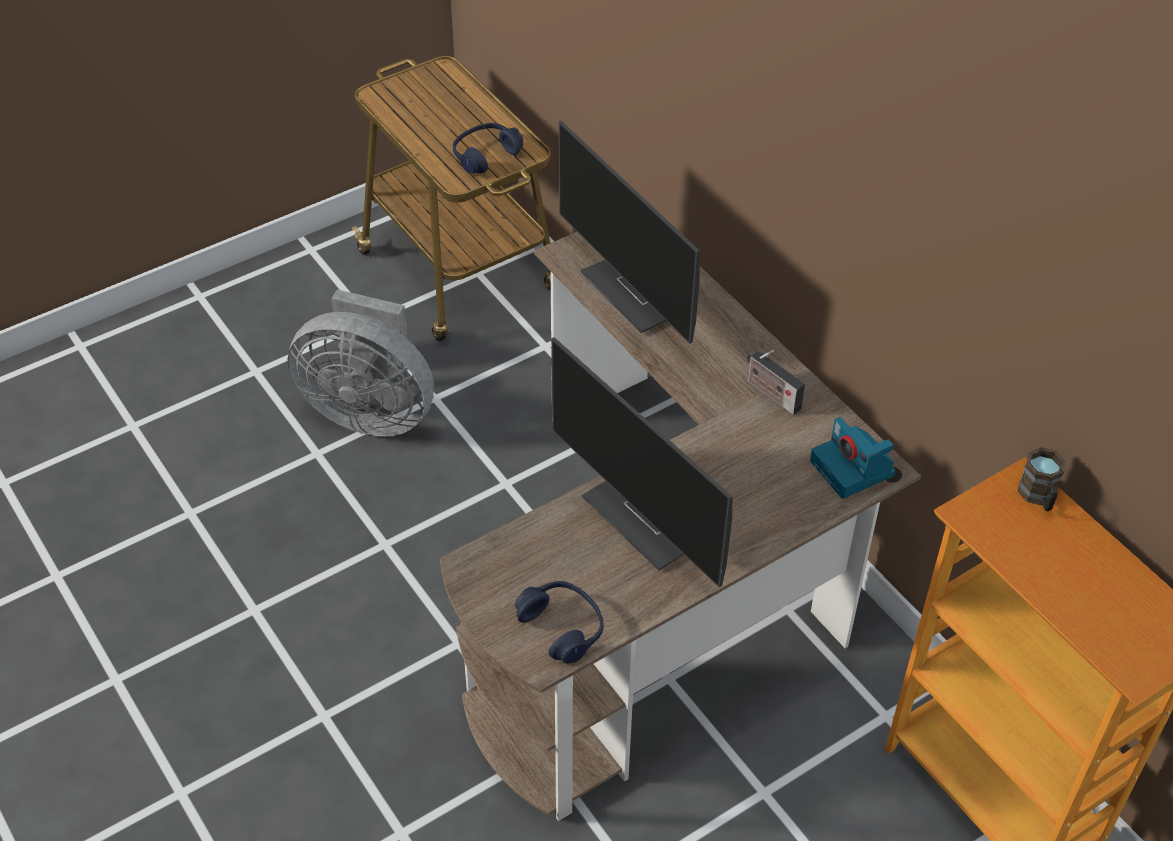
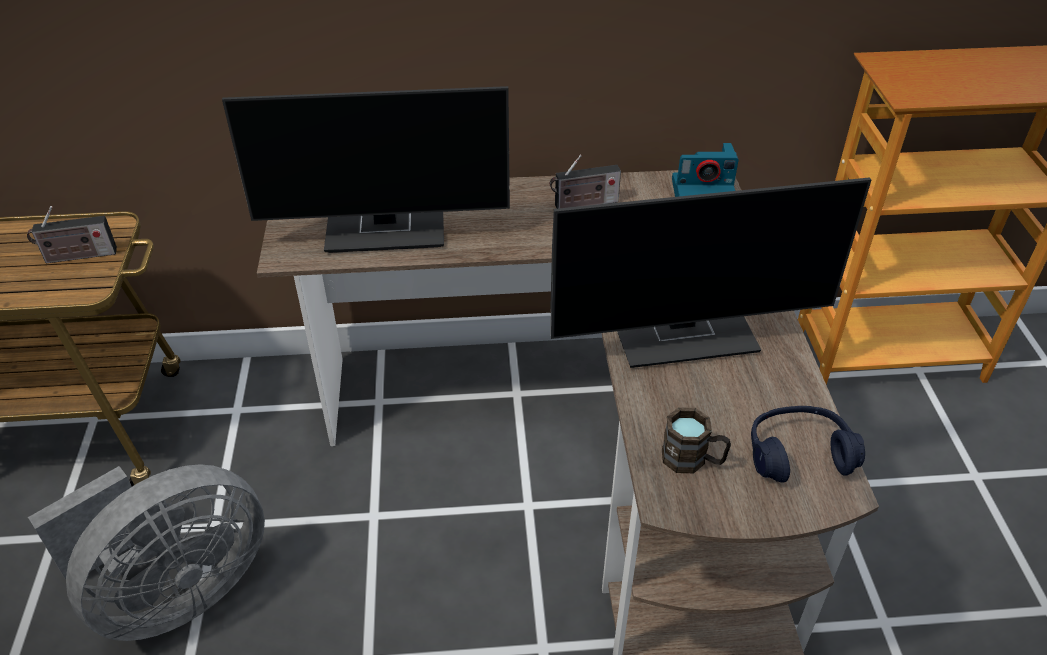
camera: 60 degrees left, 5 degrees down
(485, 155) = (77, 256): blue headphones -> radio
(1039, 497) = (902, 61): brown mug -> brown mug (692, 460)

